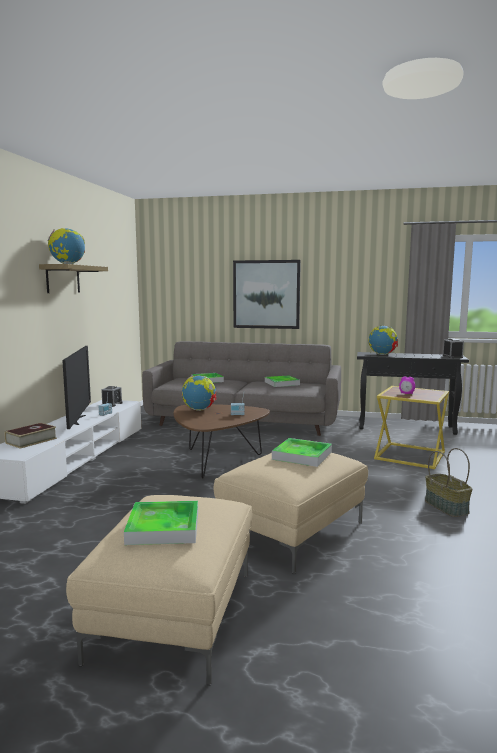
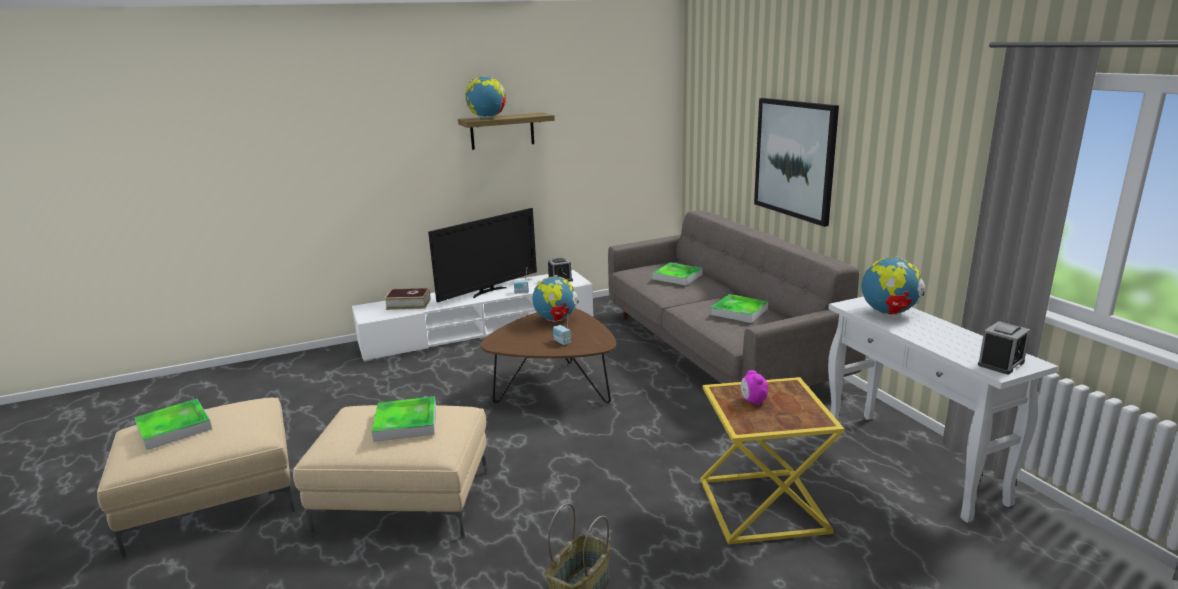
camera: 55 degrees right, 10 degrees up
(407, 428) = (913, 464): black console table -> white console table

